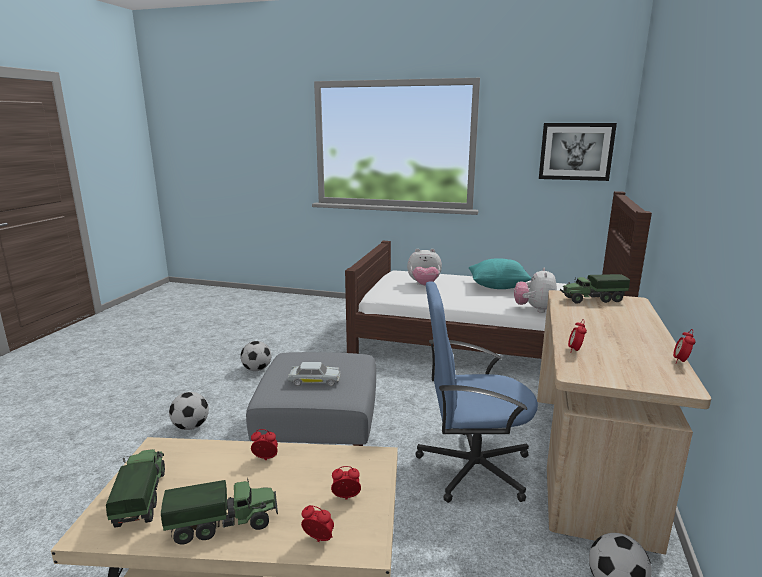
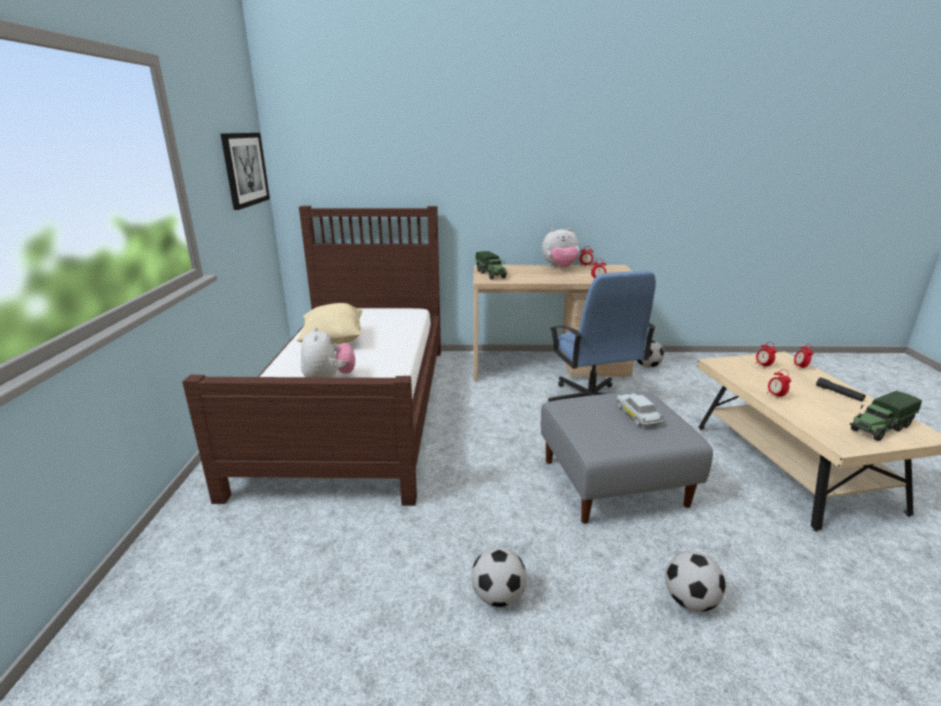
camera: 105 degrees left, 5 degrees up
(224, 524) = (839, 393): toy truck -> black flashlight
(498, 287) = (333, 341): turquoise pillow -> beige pillow
(534, 309) = (408, 326): plush toy -> plush toy (560, 268)

